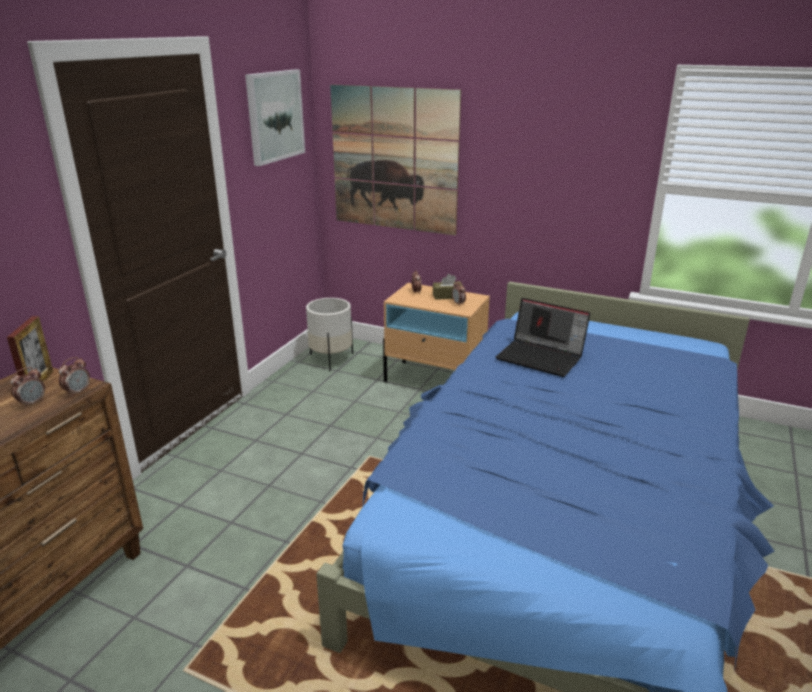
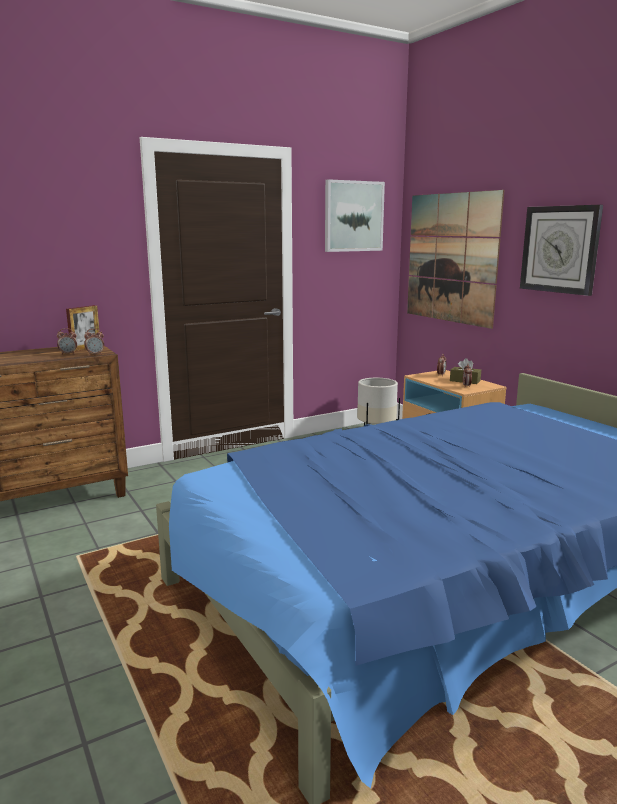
camera: 35 degrees right, 10 degrees down
(532, 156) = (560, 249): none -> wall clock
(541, 357) = (485, 426): laptop -> none

